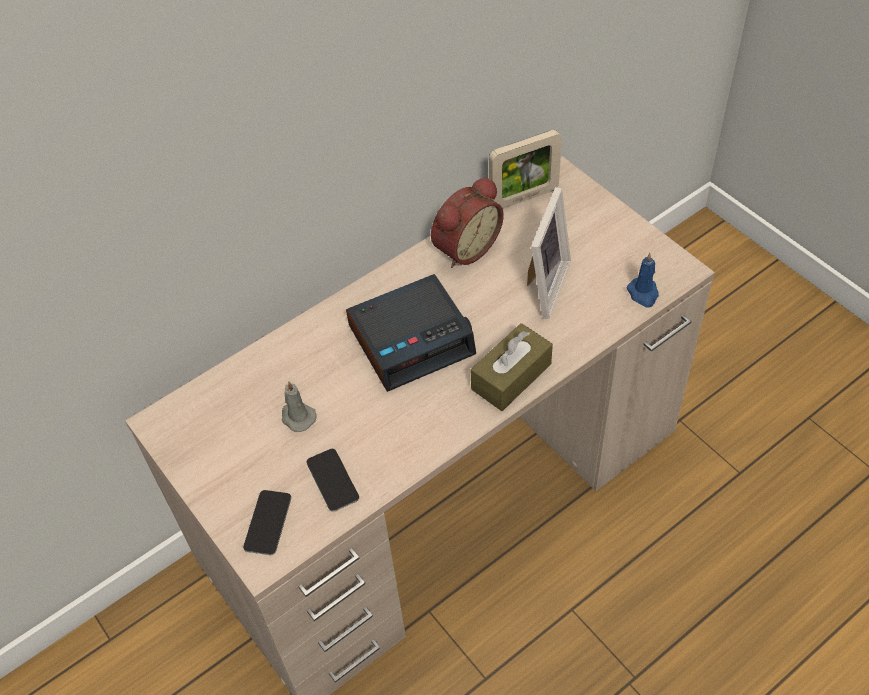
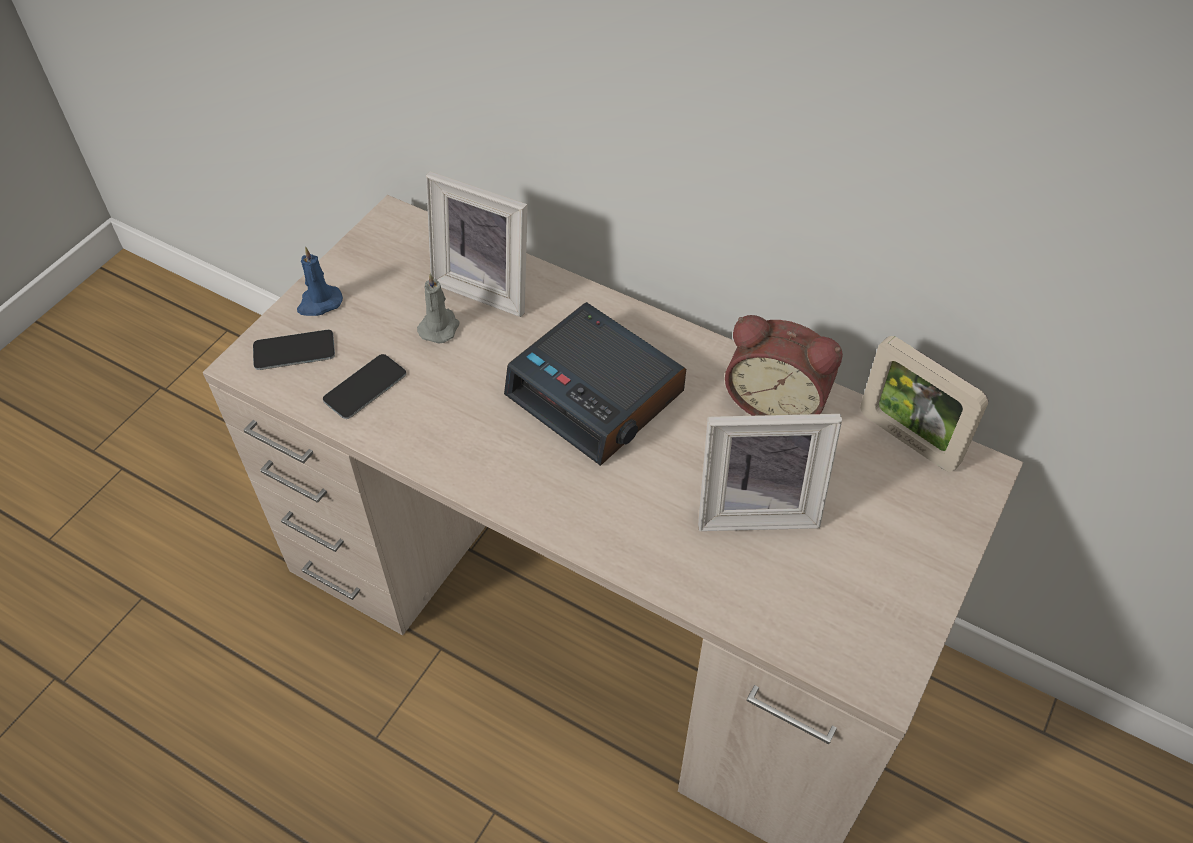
camera: 65 degrees right, 0 degrees up
(271, 377) = (487, 286): none -> picture frame
(511, 376) = (582, 516): brown tissue box -> none
(643, 294) = (806, 639): blue candle -> blue candle (319, 303)

